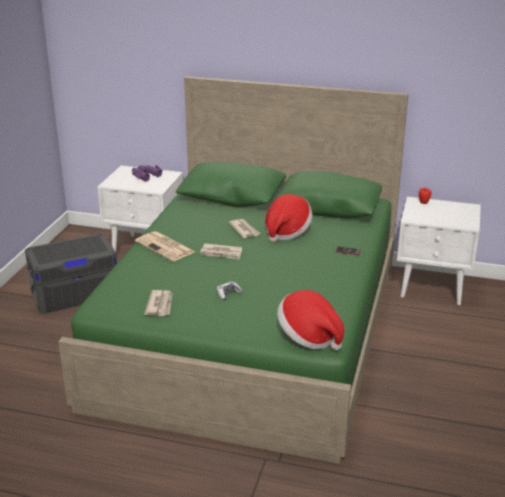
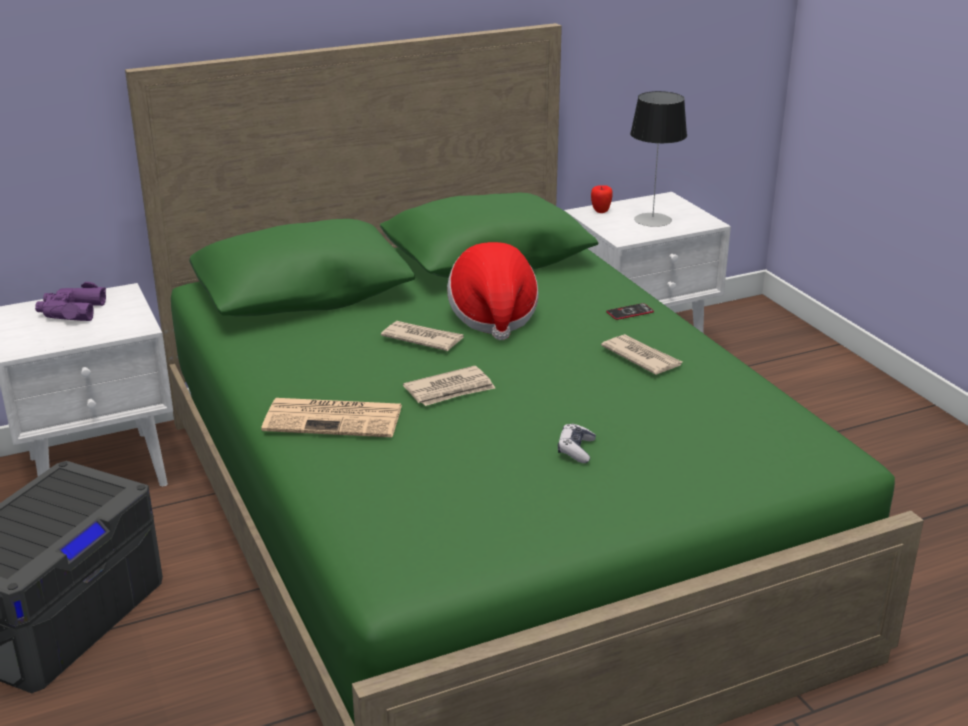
camera: 40 degrees left, 0 degrees up
(160, 305) = (500, 521): newspaper -> newspaper (641, 357)
(309, 336) = (801, 460): hat -> none
(442, 215) = (652, 220): none -> table lamp

